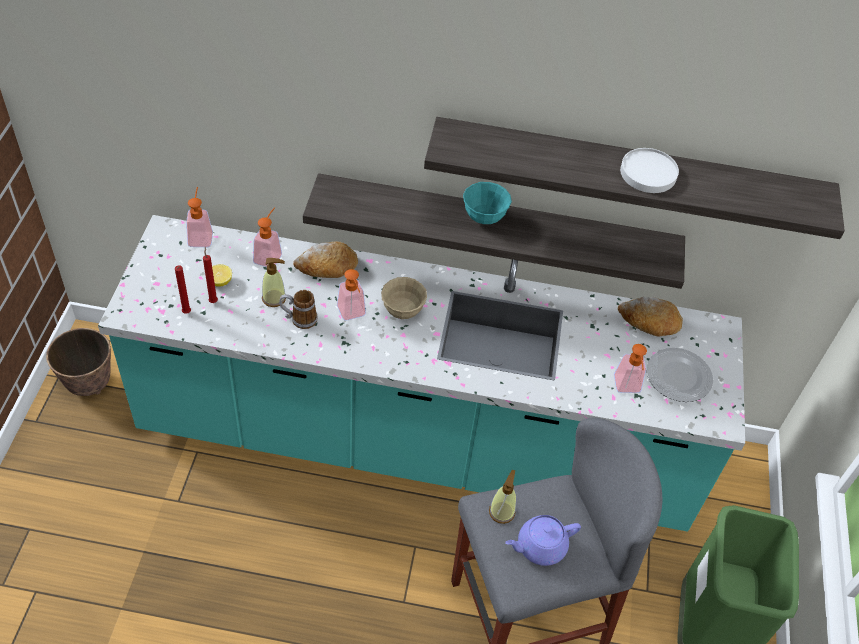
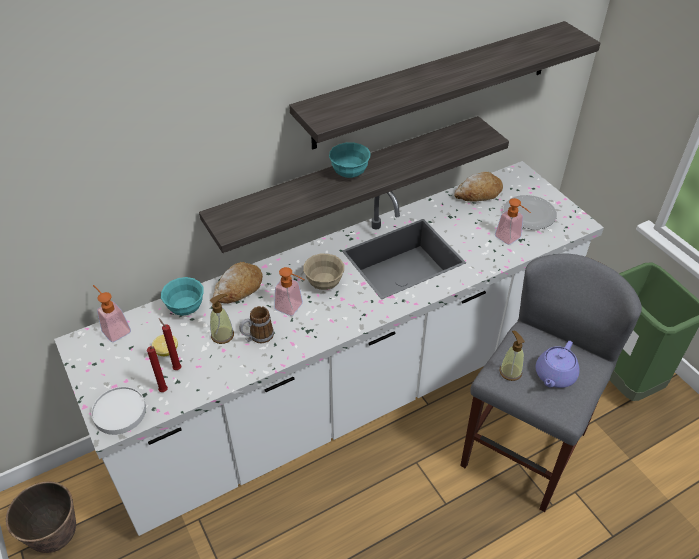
camera: 35 degrees left, 5 degrees down
(270, 255) = (186, 308): soap dispenser -> turquoise bowl
(416, 442) = (349, 394): turquoise counter -> white counter
(647, 173) = (463, 68): white plate -> white plate (119, 412)

